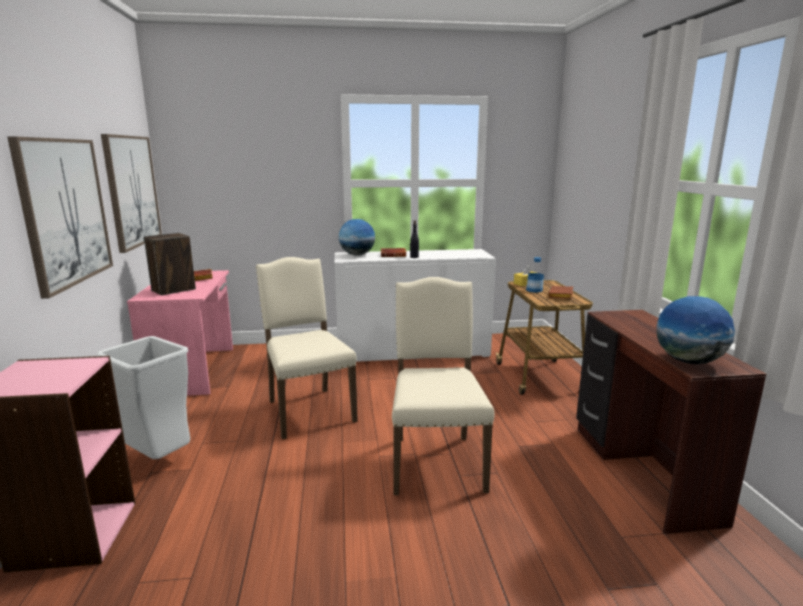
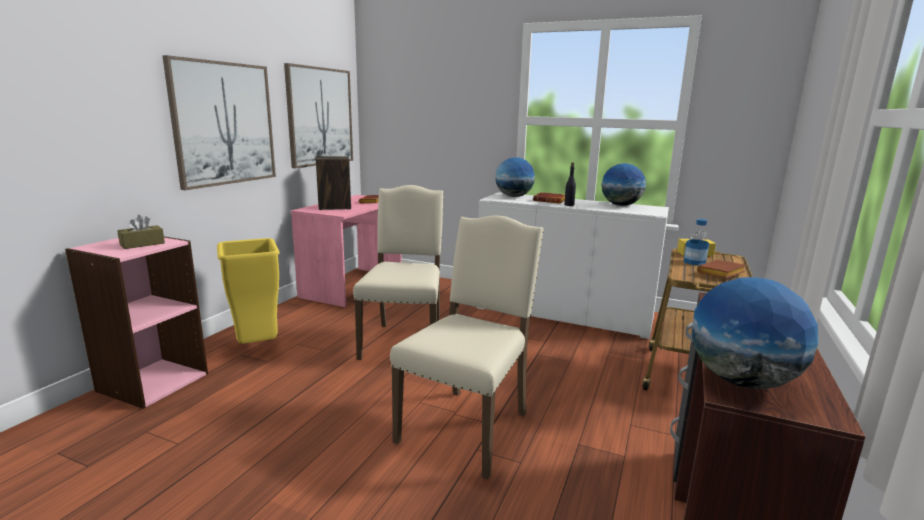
camera: 30 degrees right, 0 degrees up
(58, 372) = (142, 244): none -> brown tissue box
(159, 459) = (257, 346): grey trash can -> yellow trash can
(450, 252) = (621, 205): none -> globe

